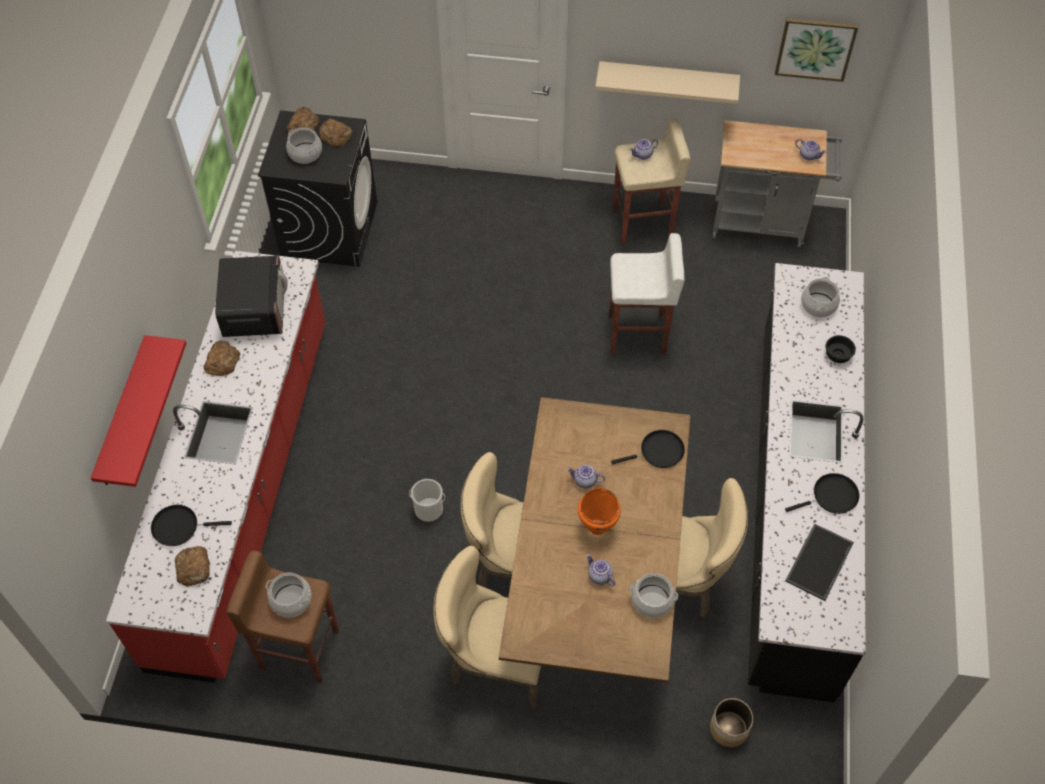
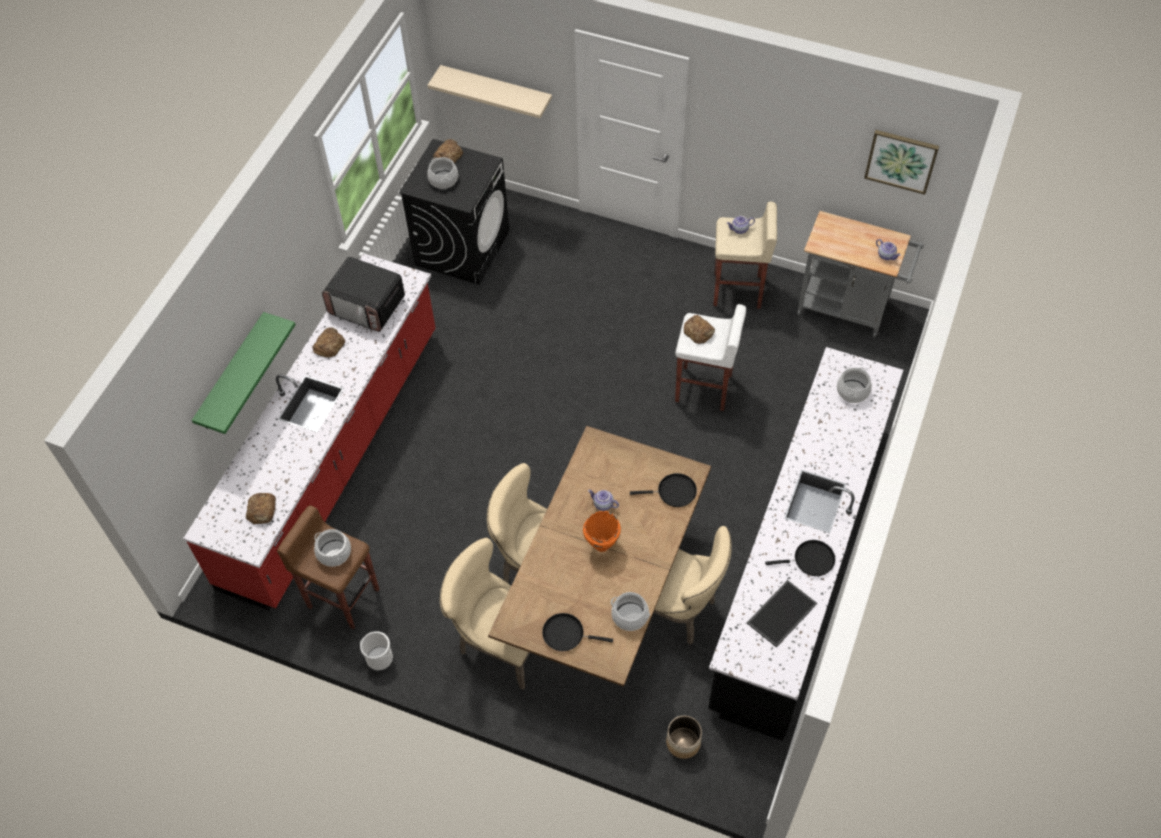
camera: 15 degrees right, 0 degrees up
(123, 414) = (232, 373): red shelf -> green shelf
(179, 527) = (259, 475): black frying pan -> black frying pan (566, 634)
(254, 309) = (367, 306): microwave -> microwave turned 105 degrees clockwise
(336, 135) = (473, 168): bread -> bread (698, 331)
(428, 509) = (480, 504): bucket -> bucket (379, 658)
(599, 576) = (591, 586): teapot -> none
(668, 79) = (771, 166): beige shelf -> beige shelf (496, 89)
(838, 355) = (856, 439): black bowl -> none

